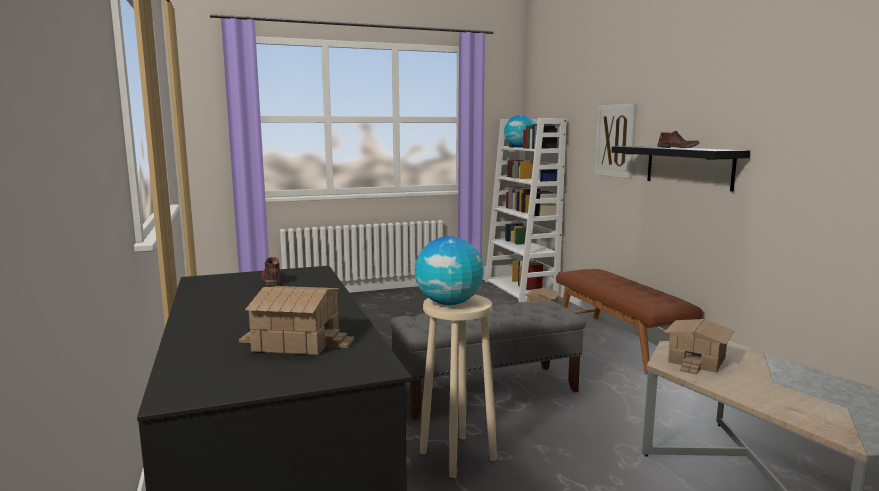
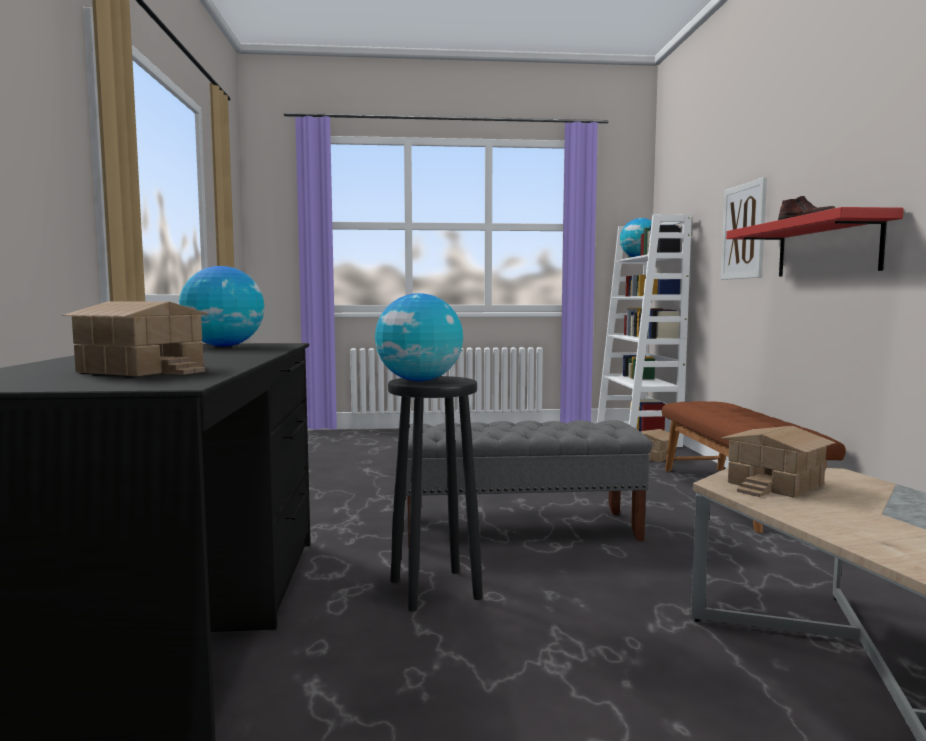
camera: 15 degrees right, 5 degrees down
(271, 279) = (223, 346): brown shoe -> globe
(456, 456) = (433, 589): beige stool -> black stool
(688, 166) = (827, 247): black shelf -> red shelf

